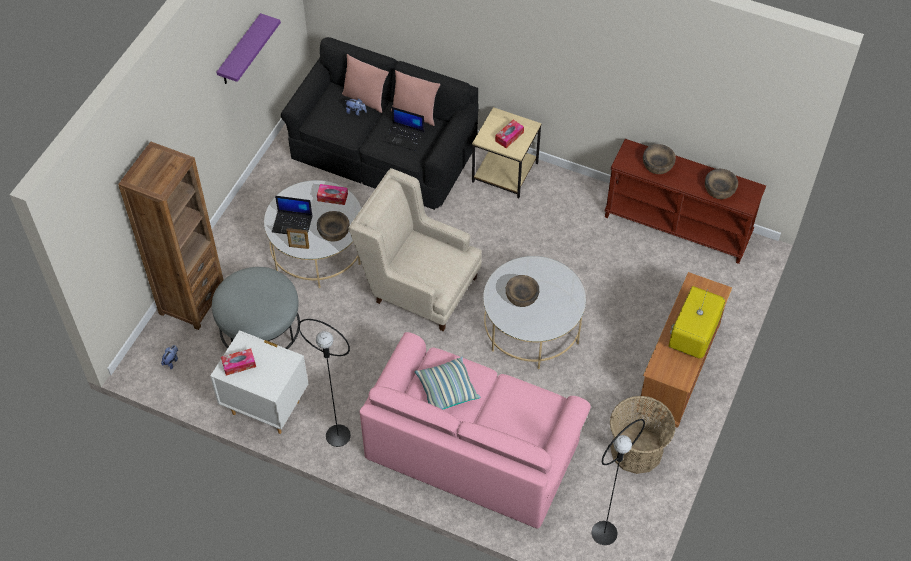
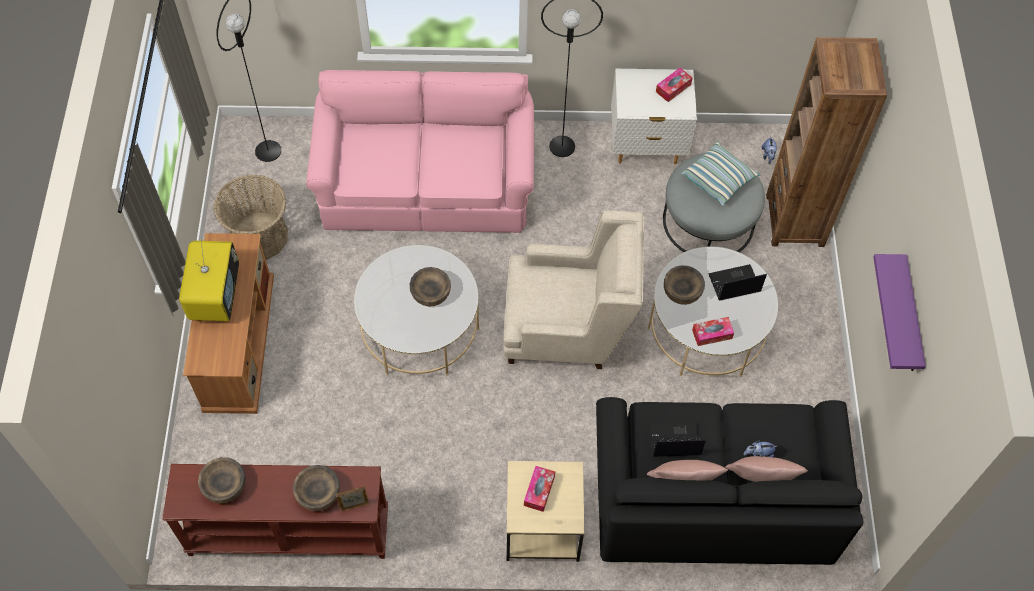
camera: 155 degrees right, 5 degrees up
(299, 247) = (708, 259): picture frame -> picture frame (354, 505)
(446, 390) = (461, 154): pillow -> pillow (718, 179)

